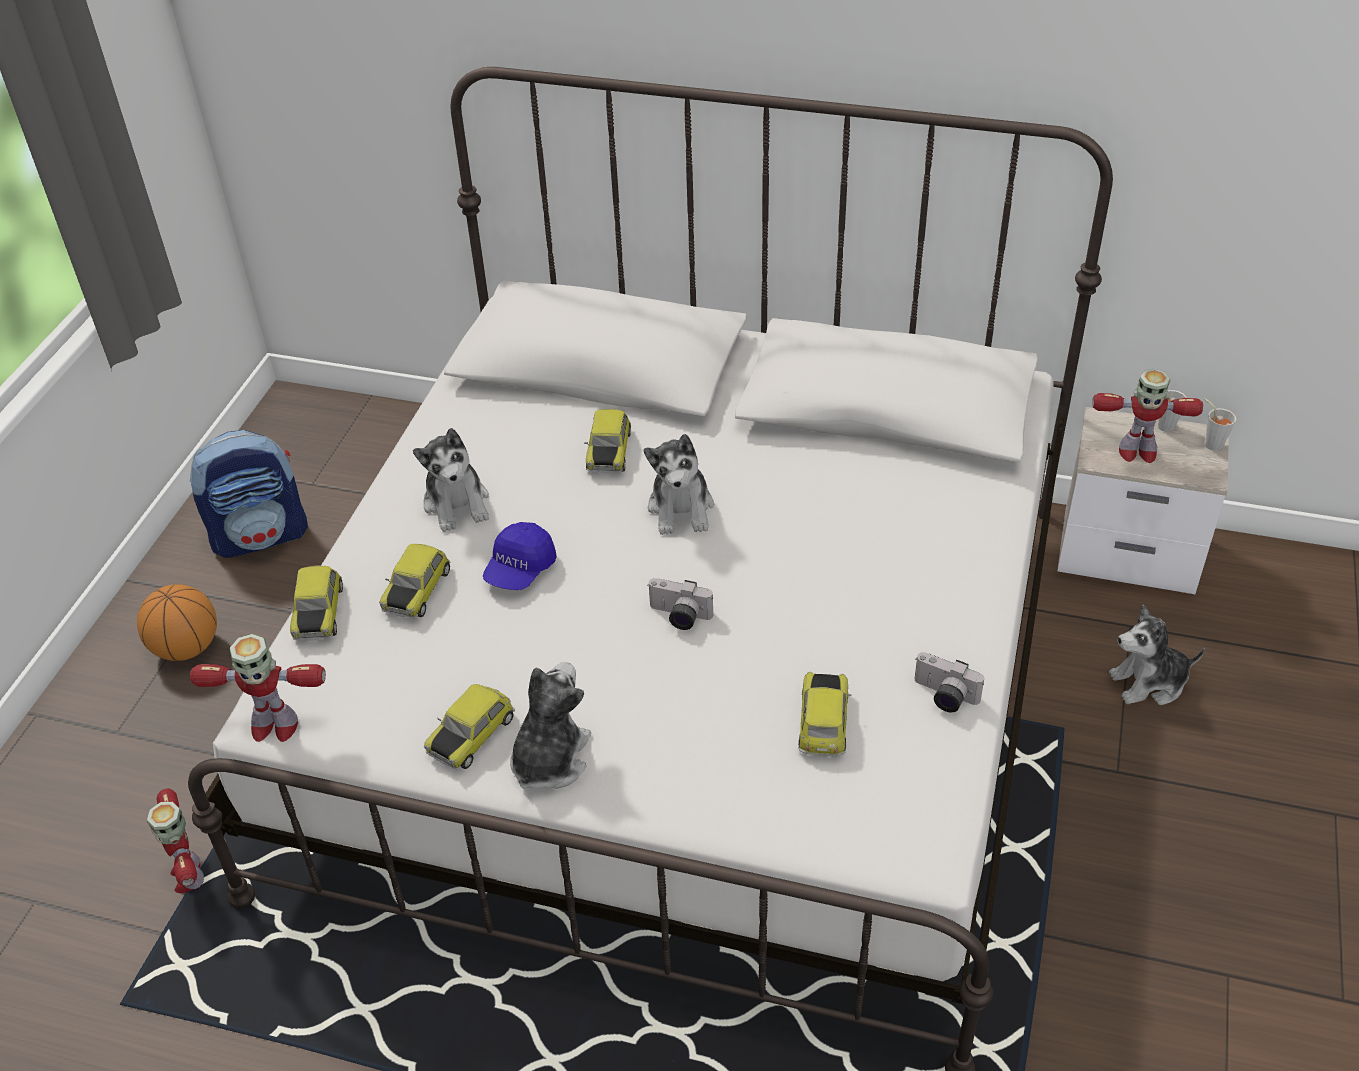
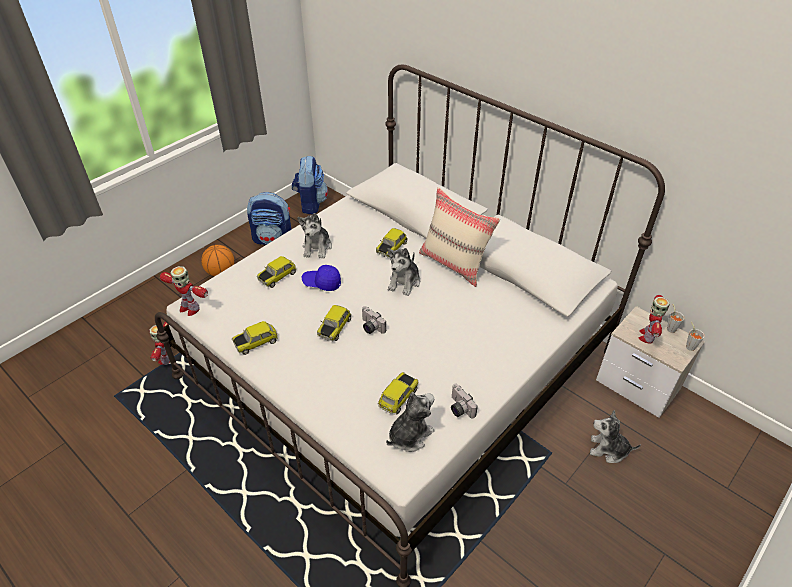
camera: 25 degrees right, 0 degrees up
(292, 433) = (310, 203): none -> backpack
(317, 613) = (236, 271): toy car -> toy car (334, 327)
(520, 569) = (322, 283): blue cap -> blue cap turned 45 degrees clockwise
(549, 759) = (278, 364): plush toy -> plush toy (409, 435)
(750, 440) = (454, 264): none -> beige pillow
(1136, 452) = (647, 336): toy robot -> toy robot turned 75 degrees clockwise

